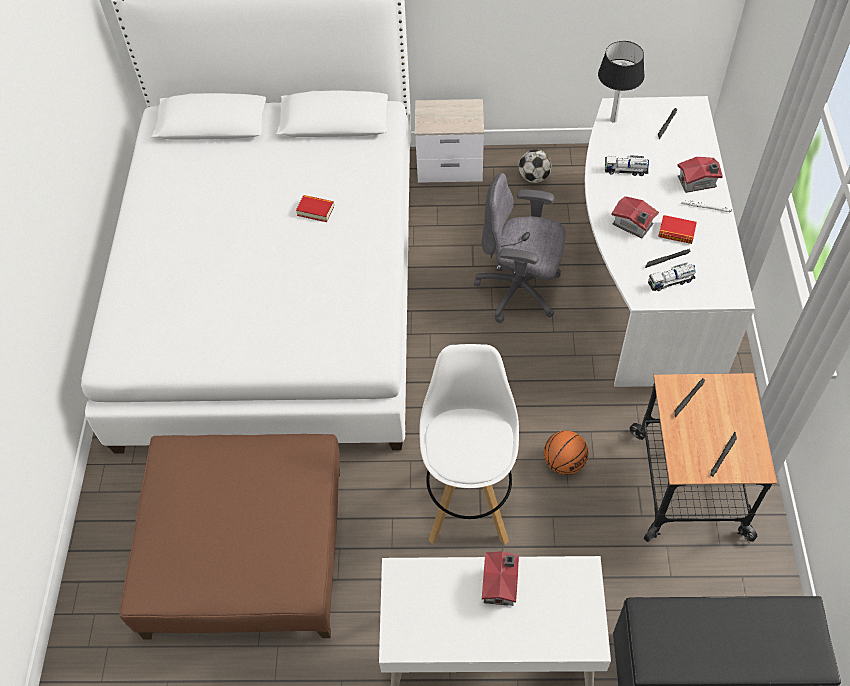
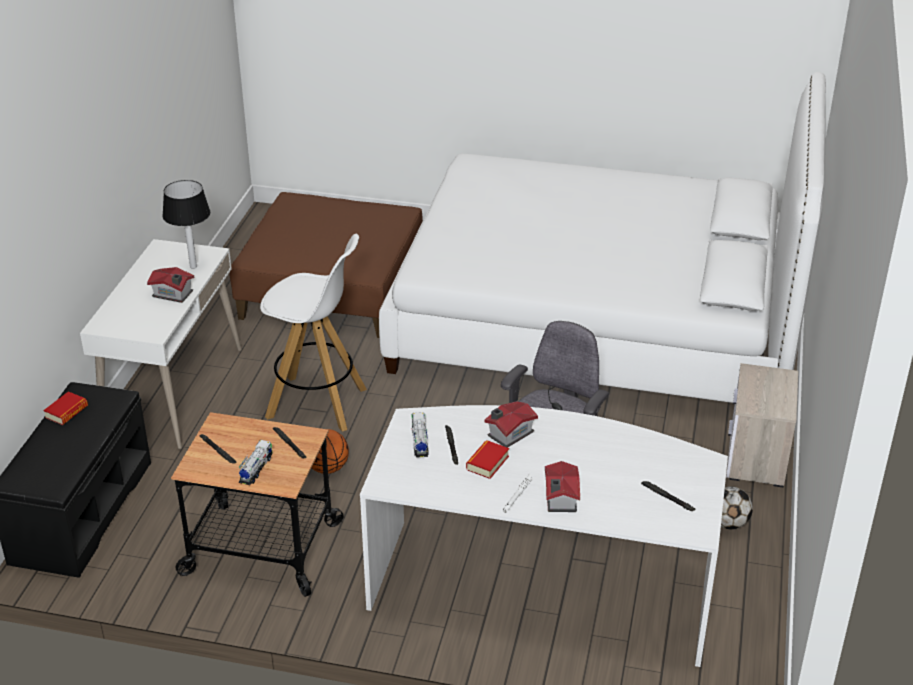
camera: 100 degrees right, 20 degrees down
(315, 211) = (605, 259): book -> book (66, 412)
(614, 120) = (684, 456): table lamp -> table lamp (193, 267)
(625, 171) = (595, 446): toy truck -> toy truck (256, 469)

